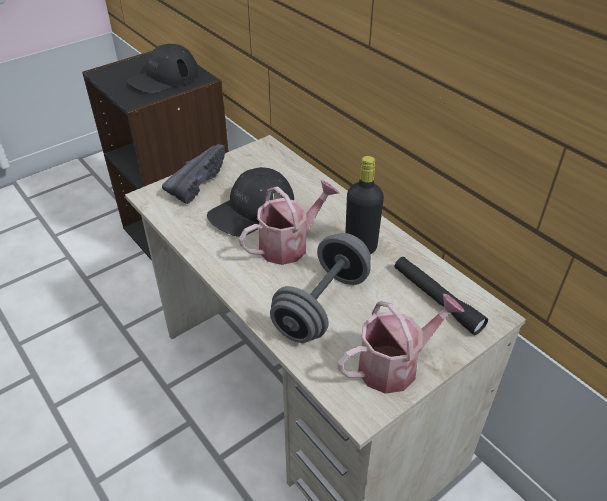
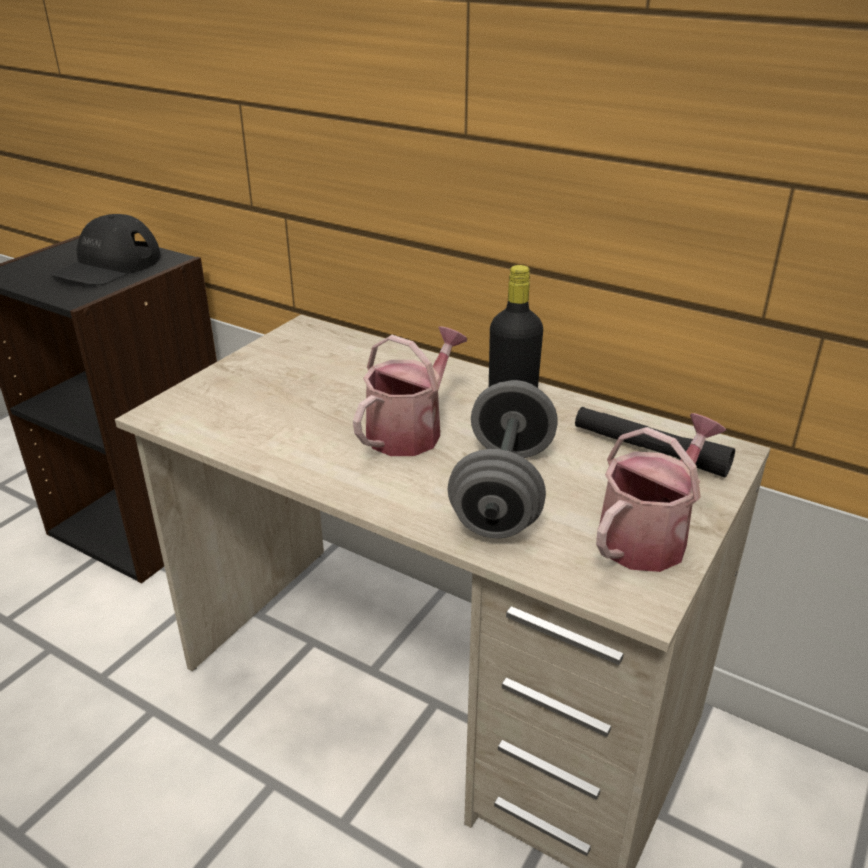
camera: 20 degrees left, 10 degrees down
(195, 182) = (223, 384): black shoe -> none
(252, 210) = (329, 401): black cap -> none

